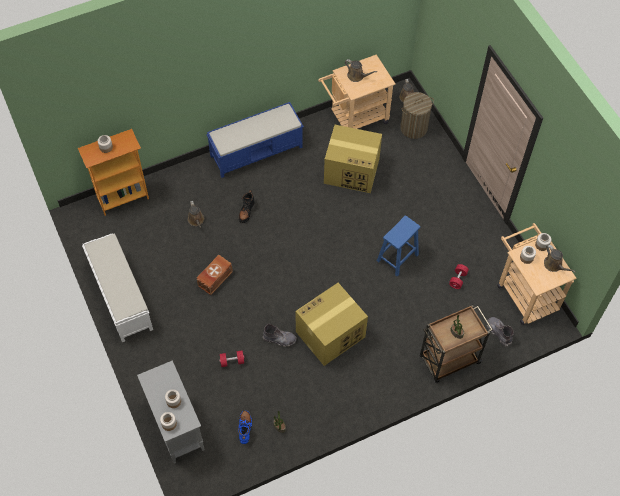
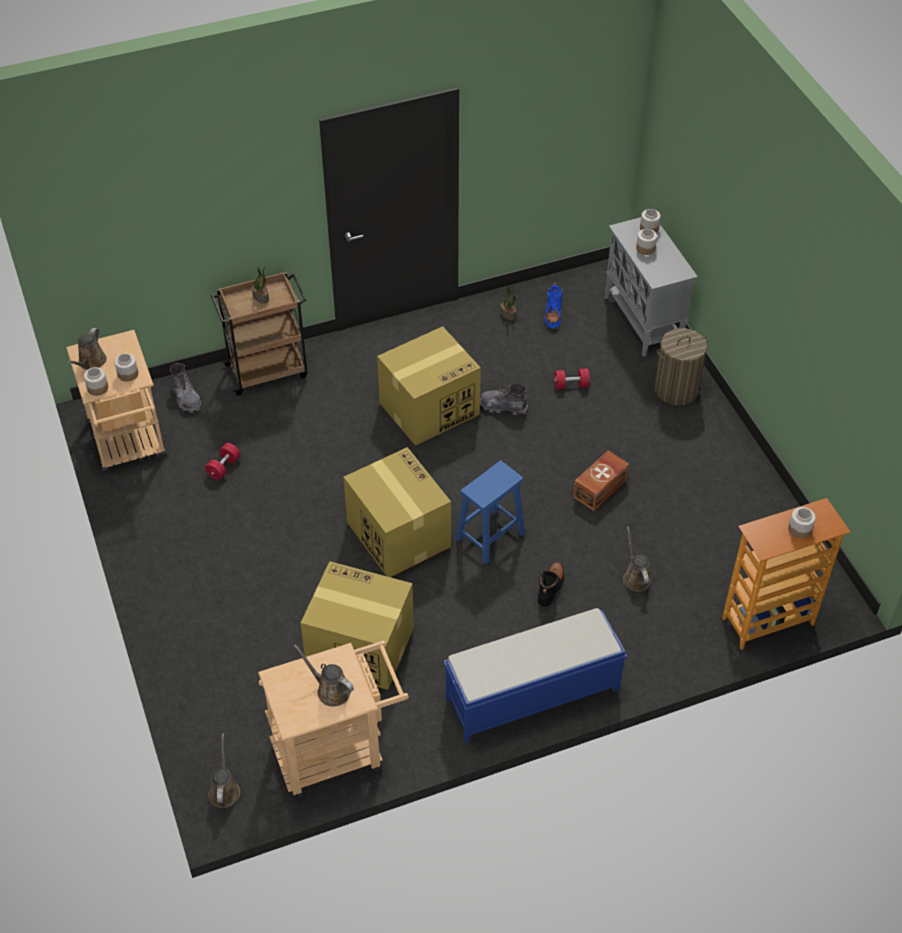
camera: 175 degrees left, 10 degrees down
(120, 296) = (744, 473): white bench -> none
(340, 239) = (397, 534): none -> cardboard box
(397, 258) = (310, 501): blue stool -> blue stool (490, 535)
(413, 128) = (227, 724): laundry basket -> laundry basket (676, 389)
(554, 265) = (91, 362): brown watering can -> brown watering can turned 135 degrees counterclockwise

